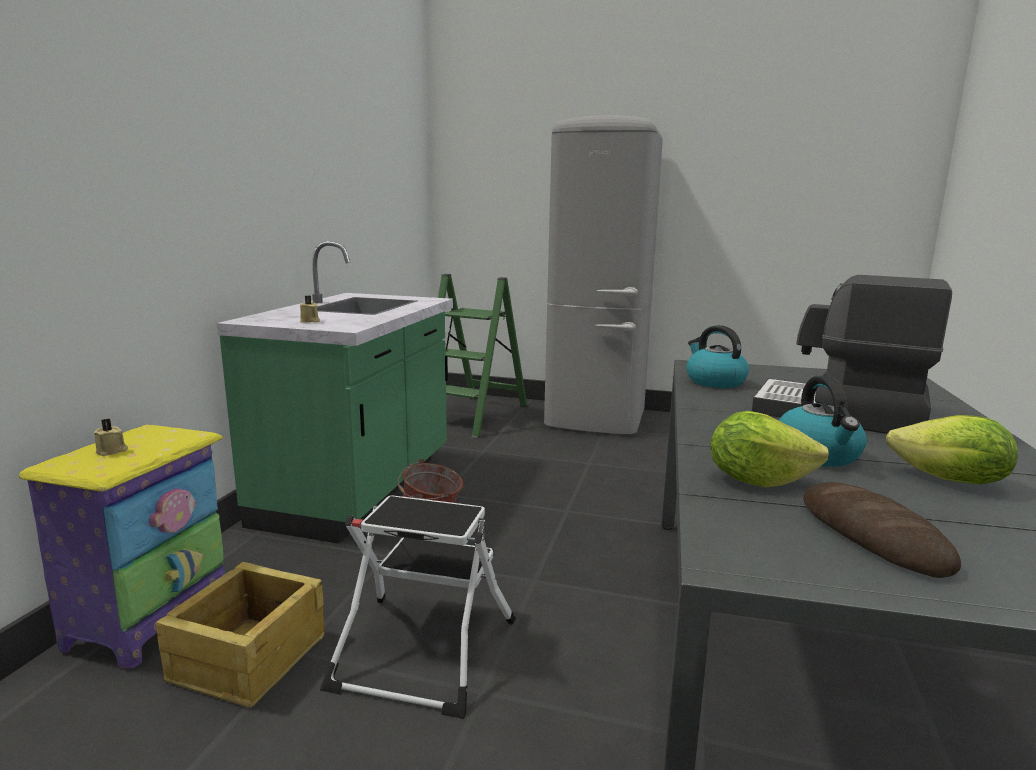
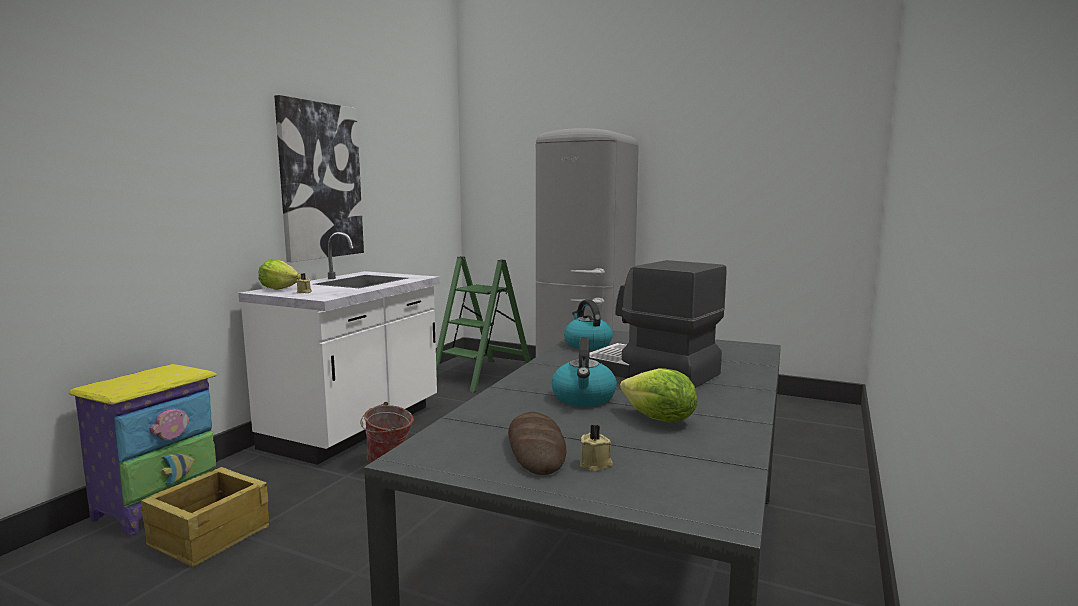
camera: 10 degrees right, 5 degrees down
(112, 451) = (134, 380): beige candle -> beige candle (596, 464)
(297, 173) = (320, 181): none -> picture
(359, 491) = (355, 428): green counter -> white counter
(423, 647) = (333, 540): step ladder -> none
(757, 481) = (509, 412): lettuce -> lettuce (279, 288)

